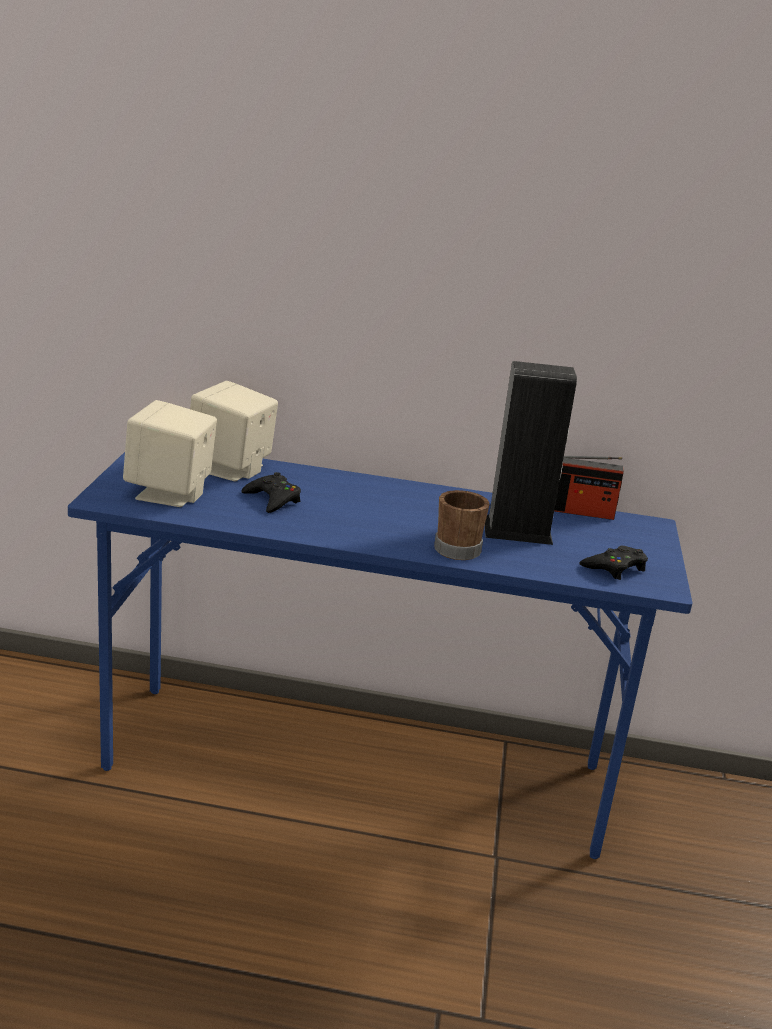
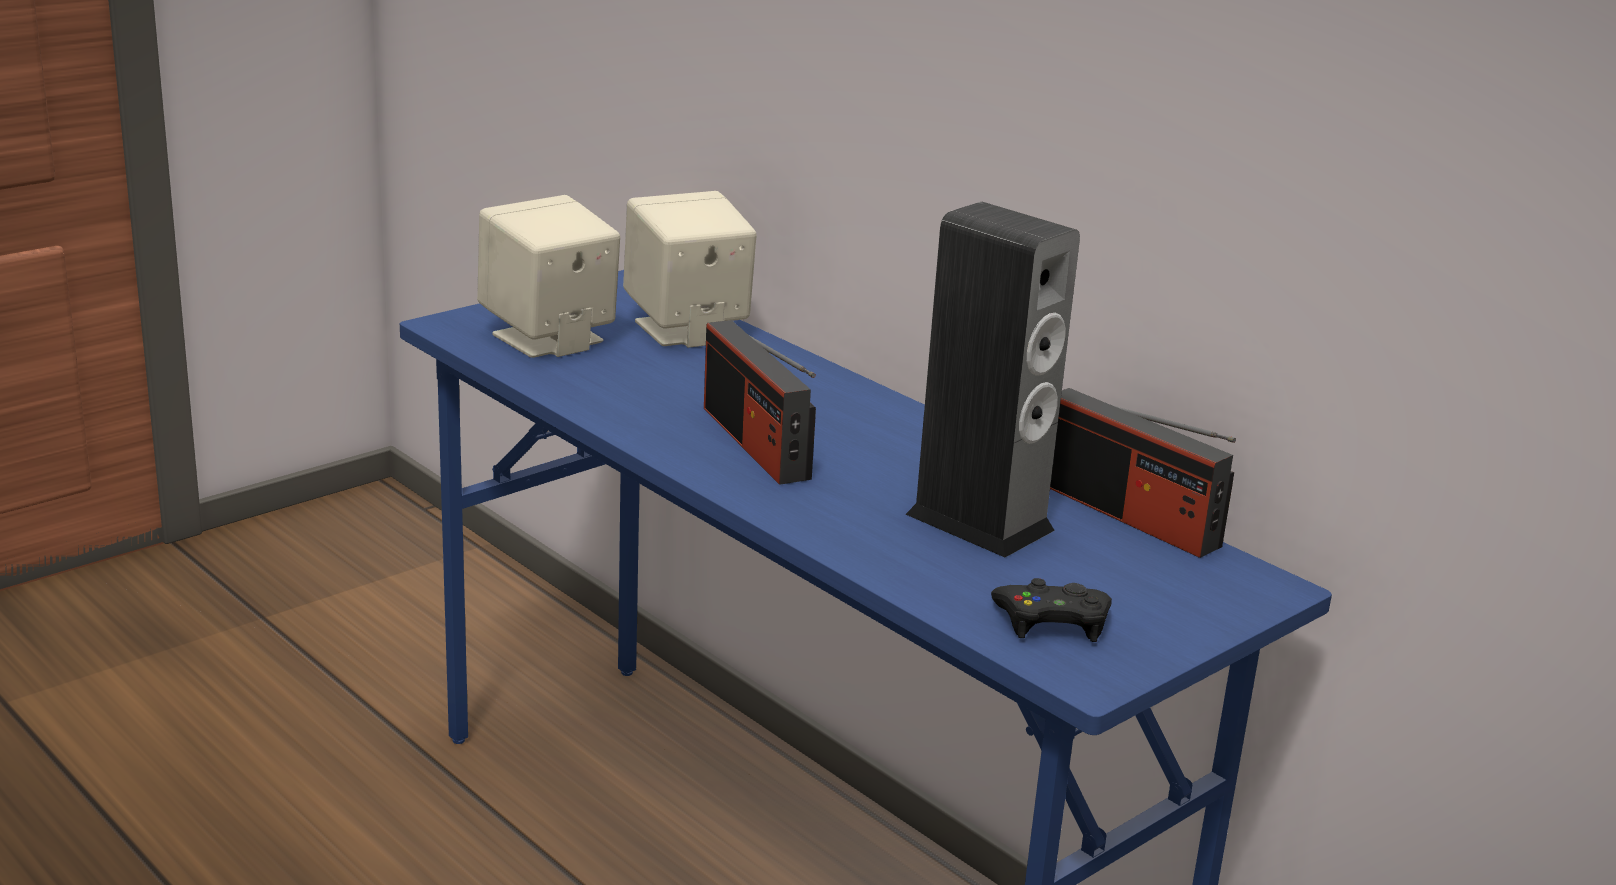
camera: 40 degrees right, 0 degrees up
(273, 499) = (672, 380): black game controller -> none
(367, 522) = (755, 443): none -> radio
(455, 547) = (828, 512): brown mug -> none

